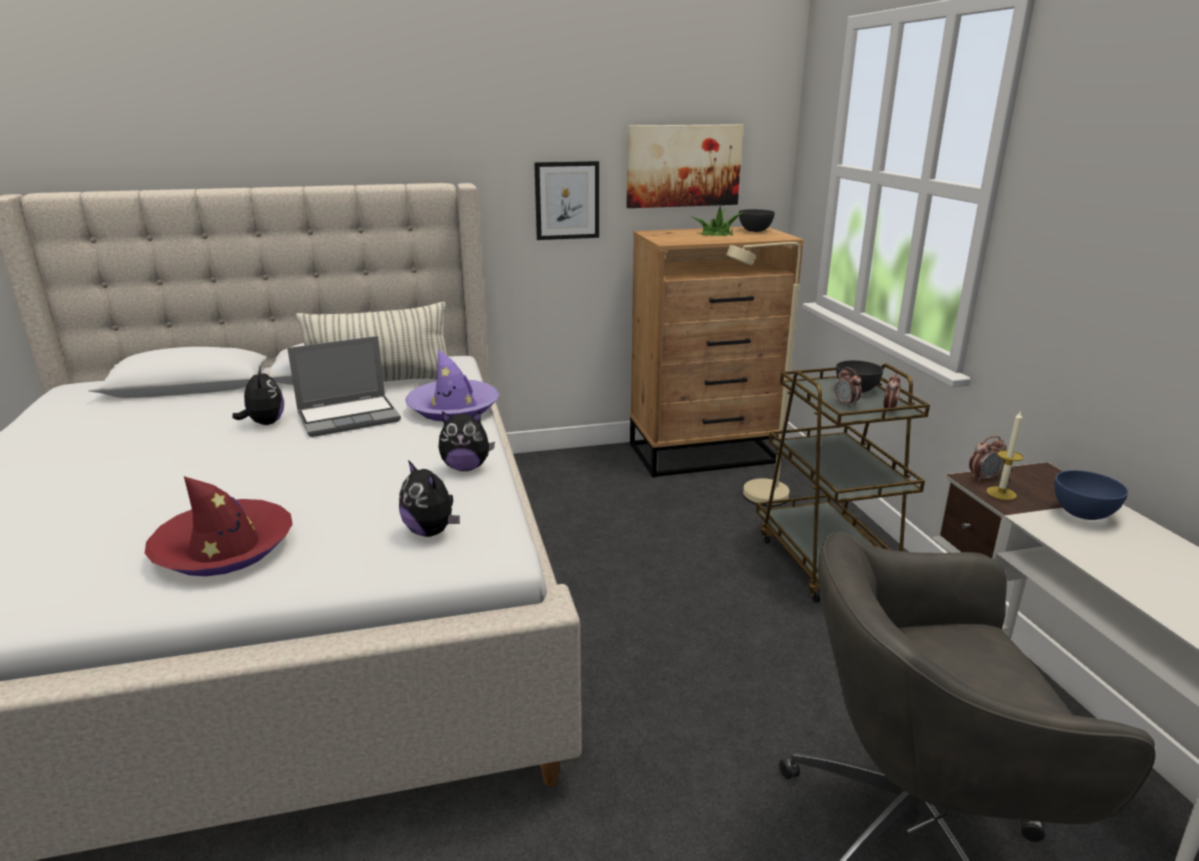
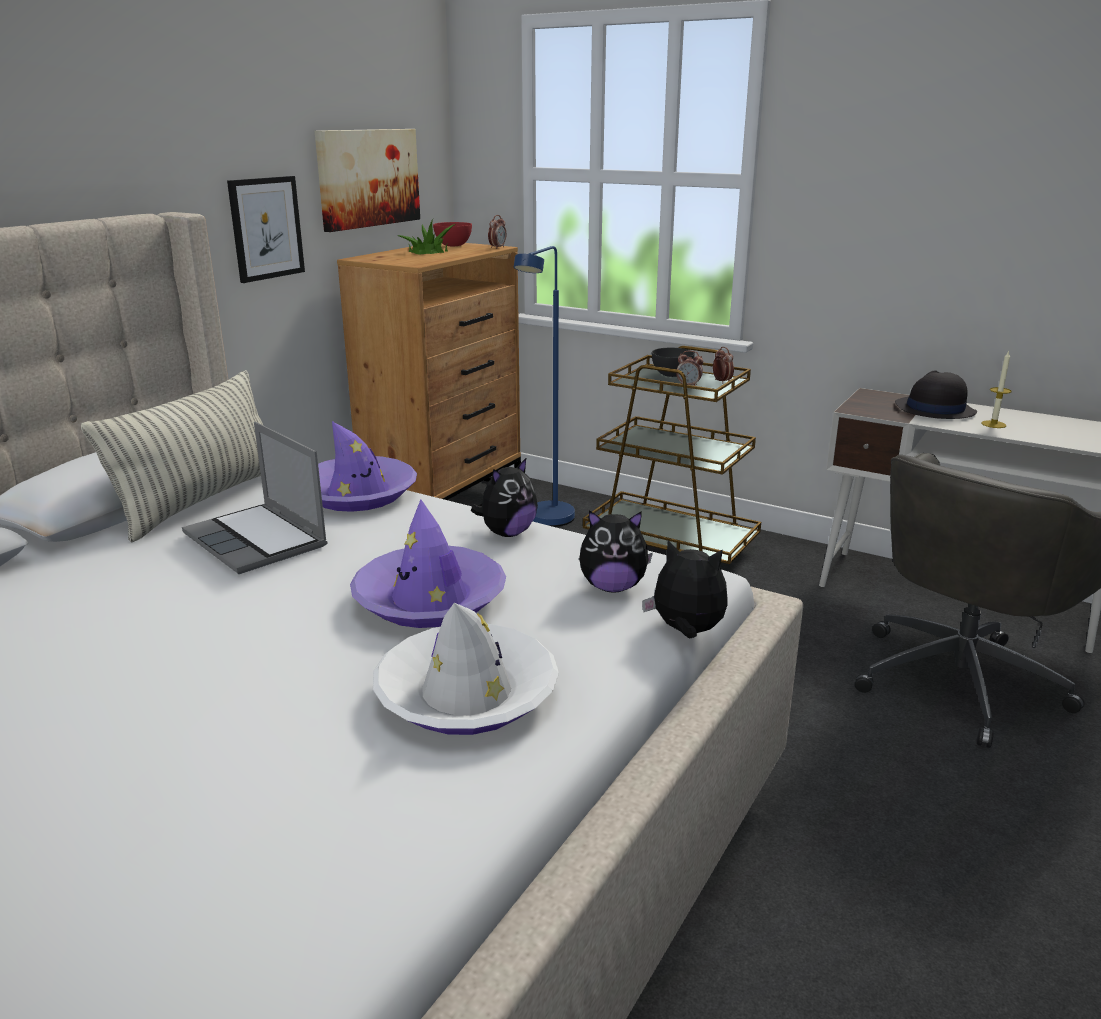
camera: 45 degrees left, 0 degrees up
(224, 549) = (466, 694): red hat -> white hat
(264, 423) = (155, 586): plush toy -> plush toy (686, 632)
(335, 488) = (430, 599): none -> purple hat
(350, 417) = (258, 541): laptop -> laptop turned 120 degrees clockwise
(754, 498) = (546, 522): beige floor lamp -> blue floor lamp
(755, 231) = (453, 245): grey bowl -> red bowl
(983, 478) = (855, 407): alarm clock -> alarm clock (497, 248)
(1001, 493) = (881, 412): candle -> candle (993, 424)
(1082, 513) = (934, 409): blue bowl -> black hat

